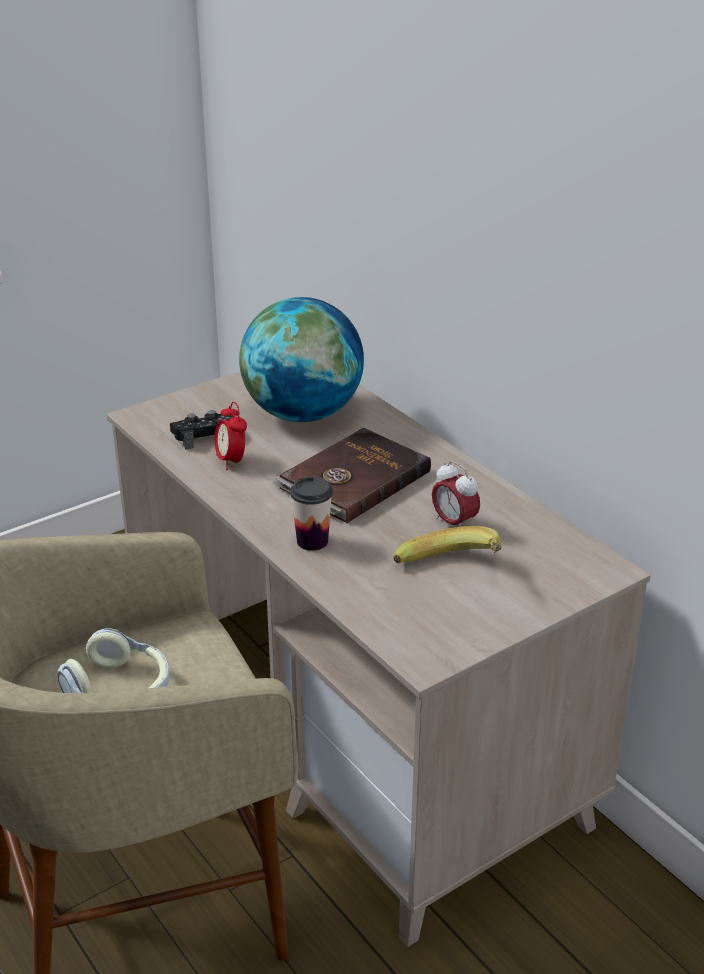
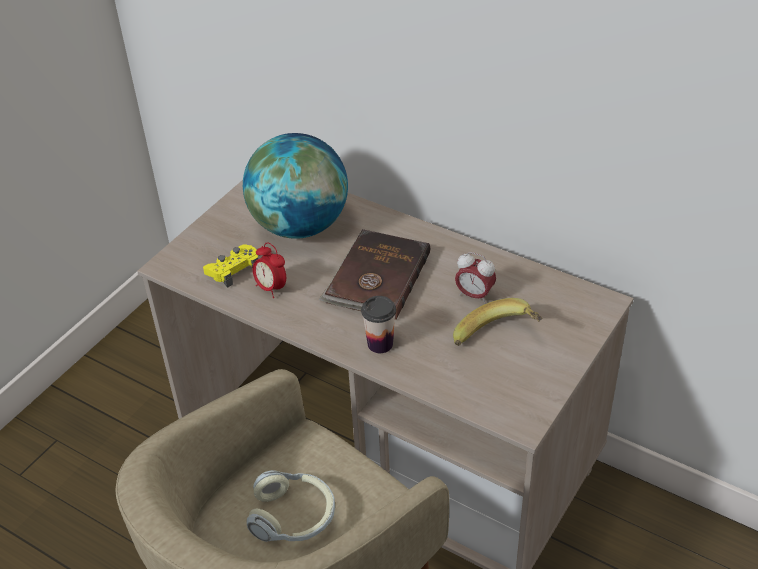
camera: 20 degrees left, 10 degrees up
(204, 436) = (233, 270): black game controller -> yellow game controller

